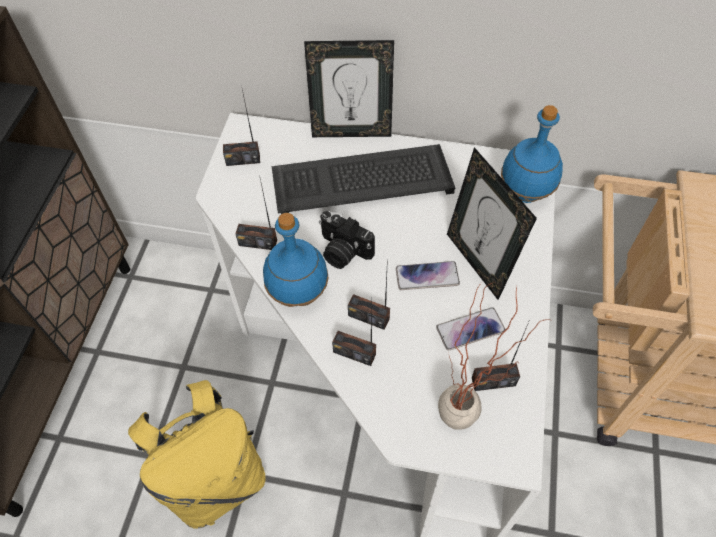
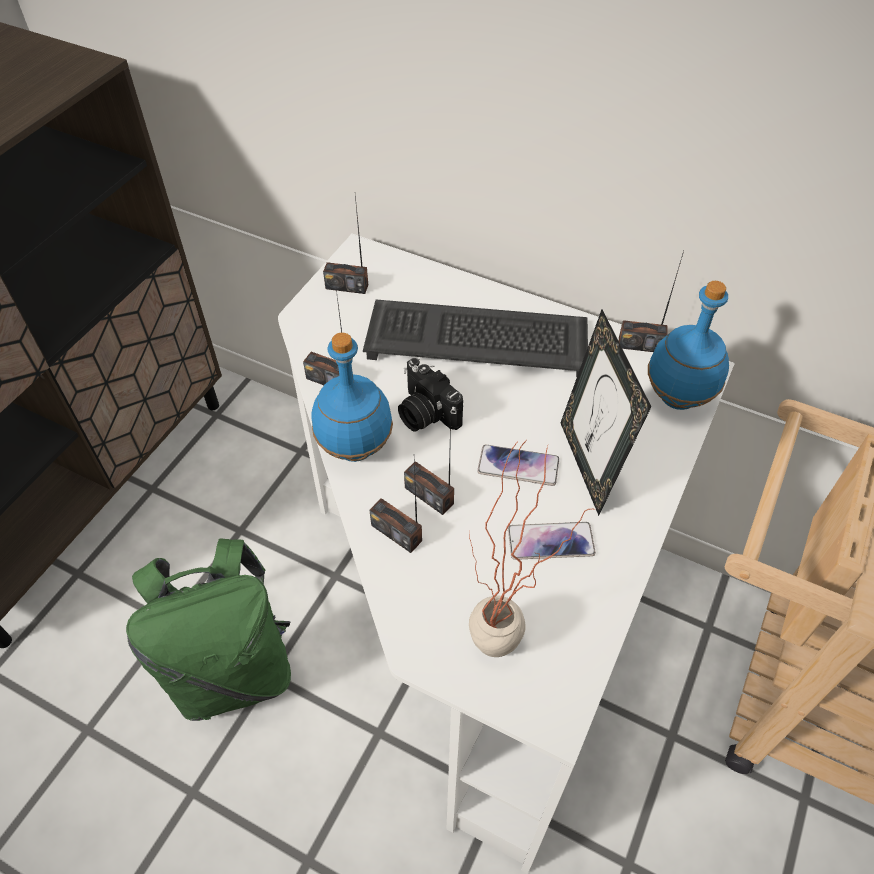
camera: 15 degrees right, 5 degrees down
(215, 478) = (233, 669): yellow backpack -> green backpack
(351, 132) = (485, 282): picture frame -> none
(493, 381) = (558, 612): radio -> radio (640, 345)

